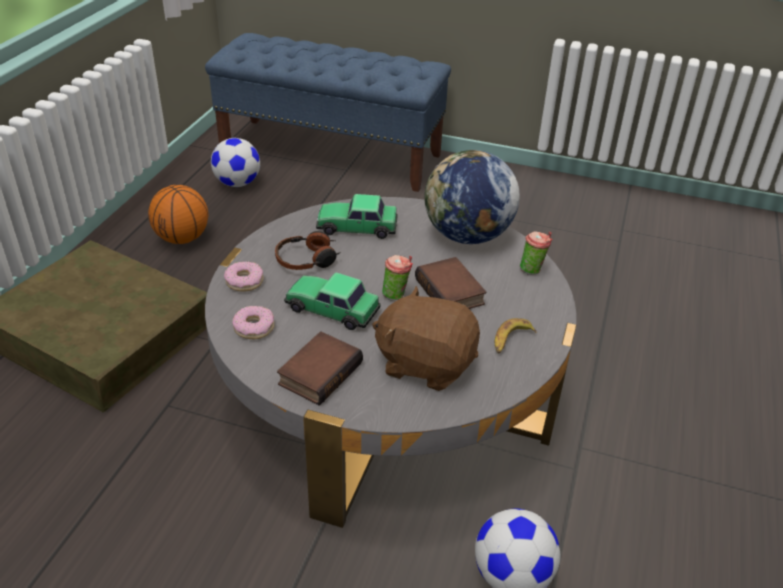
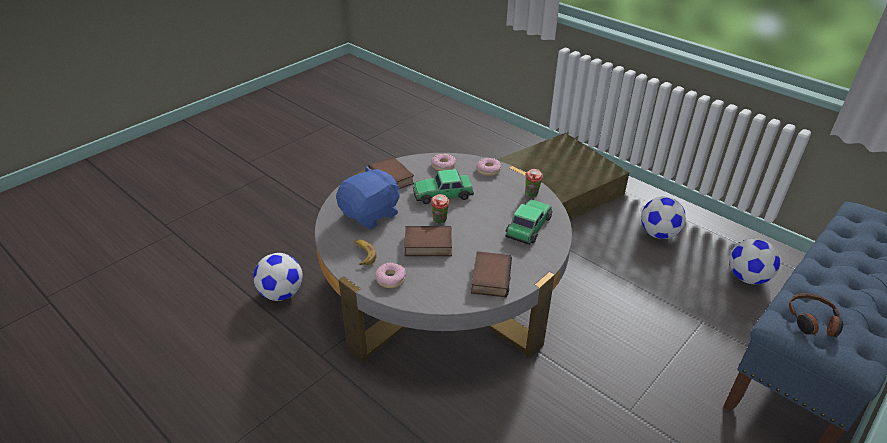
camera: 115 degrees right, 0 degrees up
(182, 238) = (658, 234): basketball -> football
(307, 260) = (498, 196): headphones -> headphones (812, 322)
(331, 309) = (442, 194): toy car -> toy car turned 150 degrees counterclockwise
(425, 363) = (371, 214): brown plush toy -> blue plush toy
(467, 236) = (489, 277): globe -> book
(532, 269) = (427, 296): cup -> cup (532, 195)
(532, 303) = (390, 279): none -> donut

